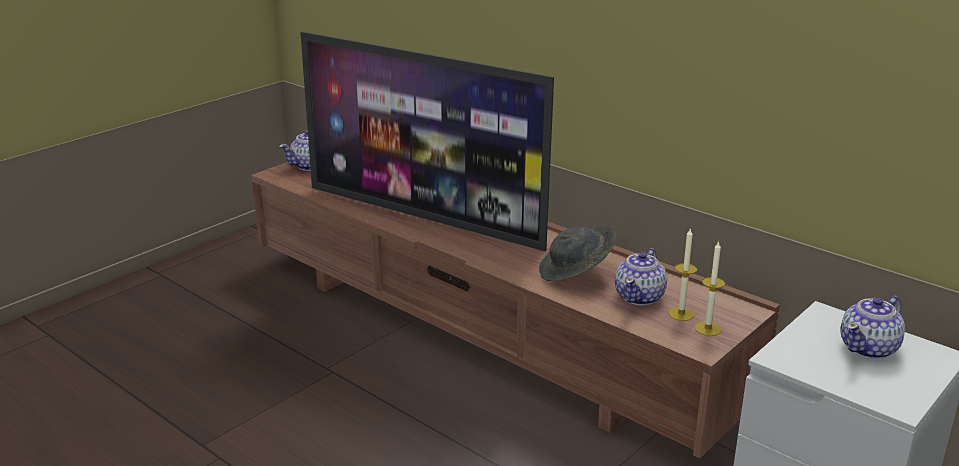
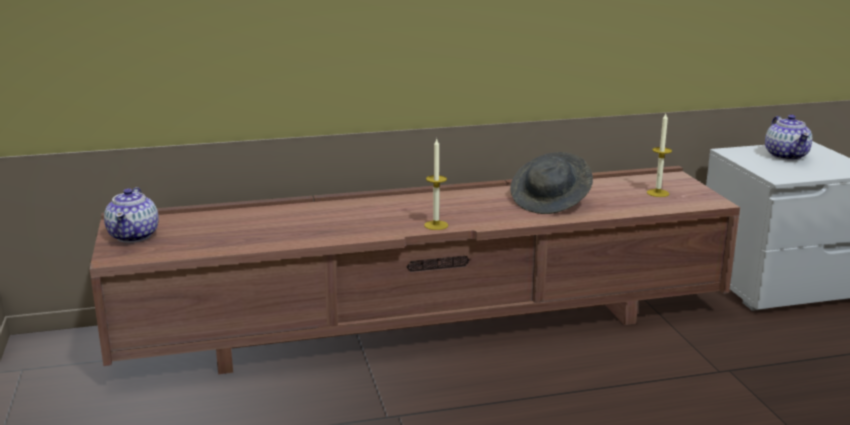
camera: 55 degrees left, 5 degrees down
(425, 216) = (357, 221): television -> none
(640, 297) = (617, 196): teapot -> none
(707, 329) = (687, 193): candle -> candle (436, 225)

